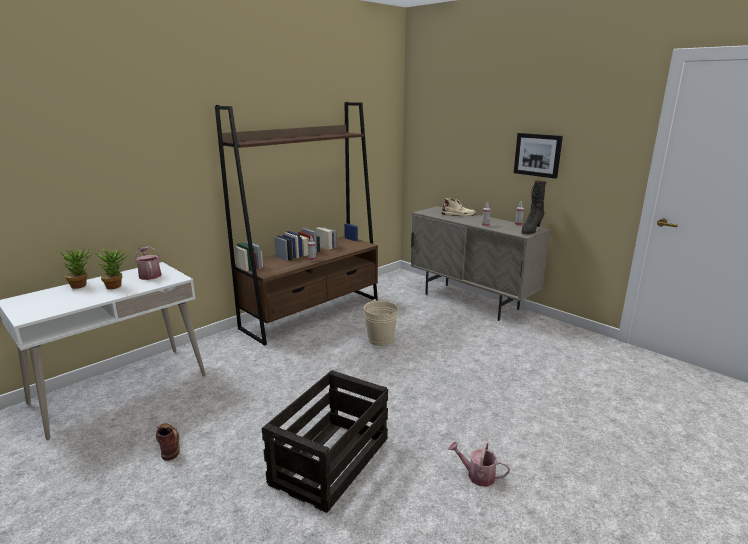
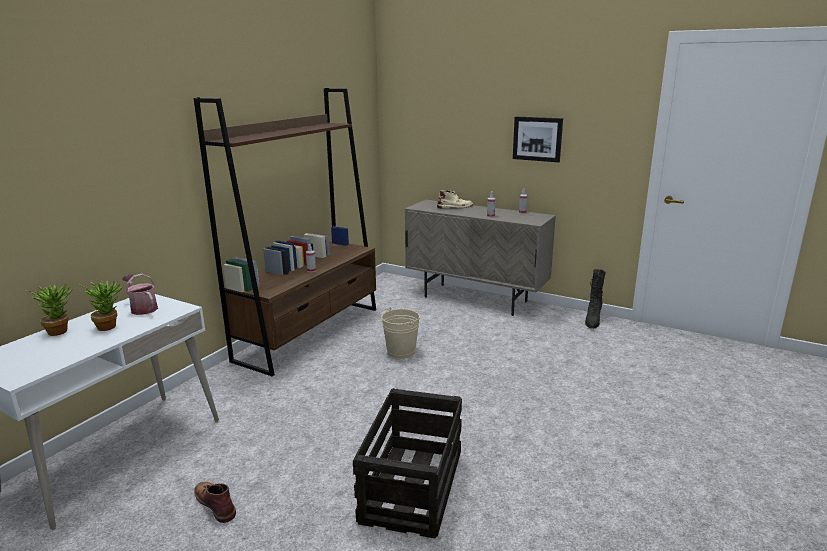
camera: 15 degrees left, 0 degrees up
(477, 475) = (564, 471): watering can -> none
(531, 230) = (539, 218): black boot -> black boot (592, 320)

